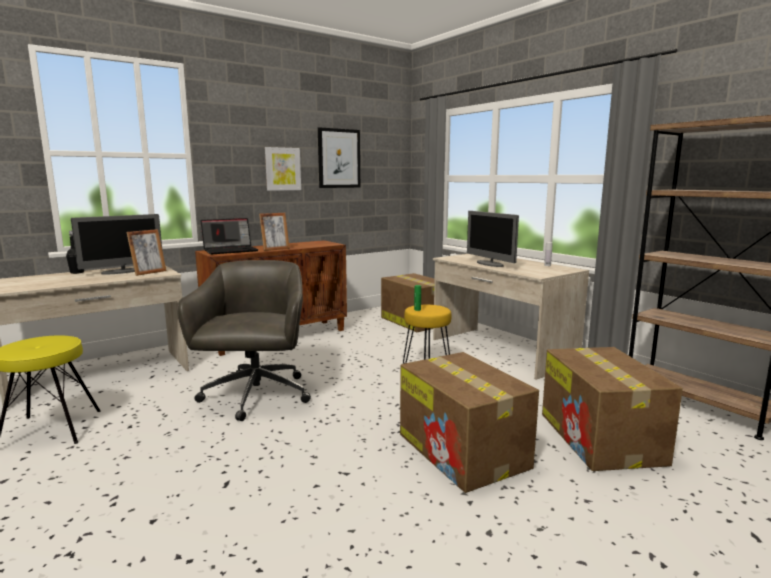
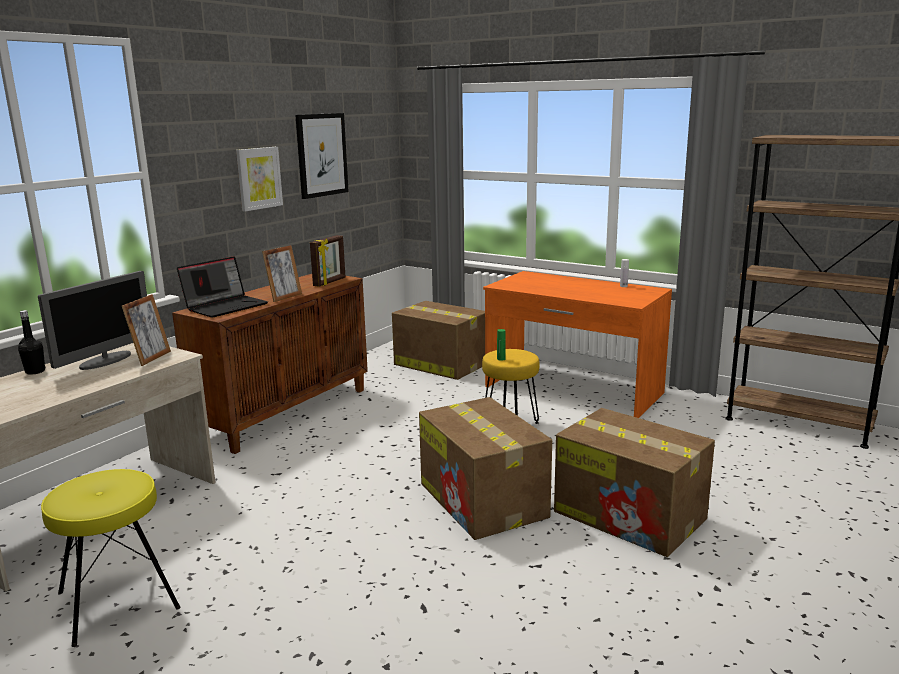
camera: 20 degrees left, 5 degrees up
(255, 396) = (345, 500): grey office chair -> none
(320, 245) = (330, 282): none -> picture frame
(490, 264) = (561, 291): monitor -> none
(500, 351) = (572, 390): beige desk -> orange desk
(601, 439) = (742, 475): cardboard box -> cardboard box (484, 501)

